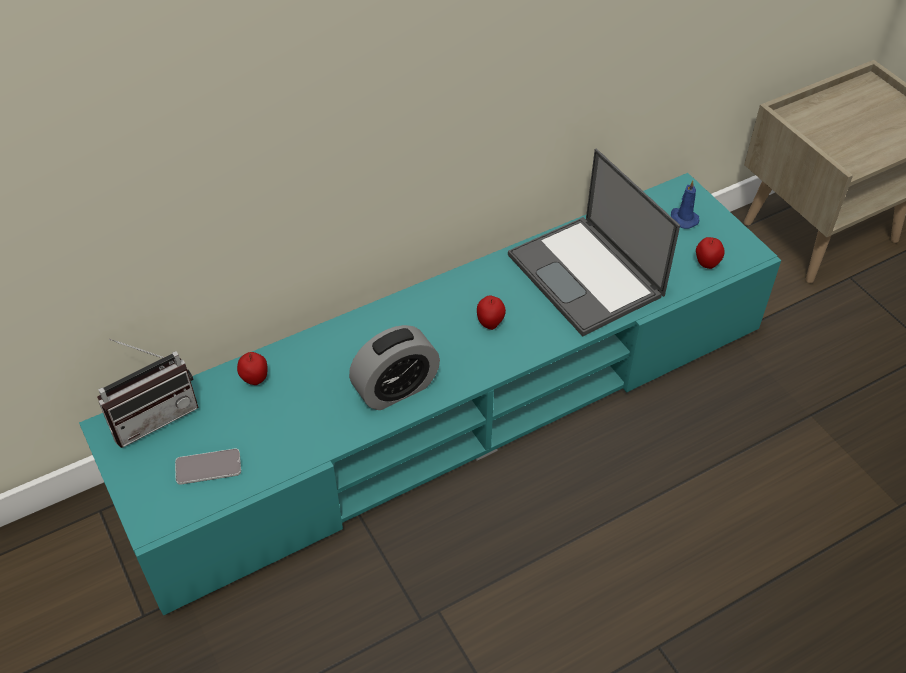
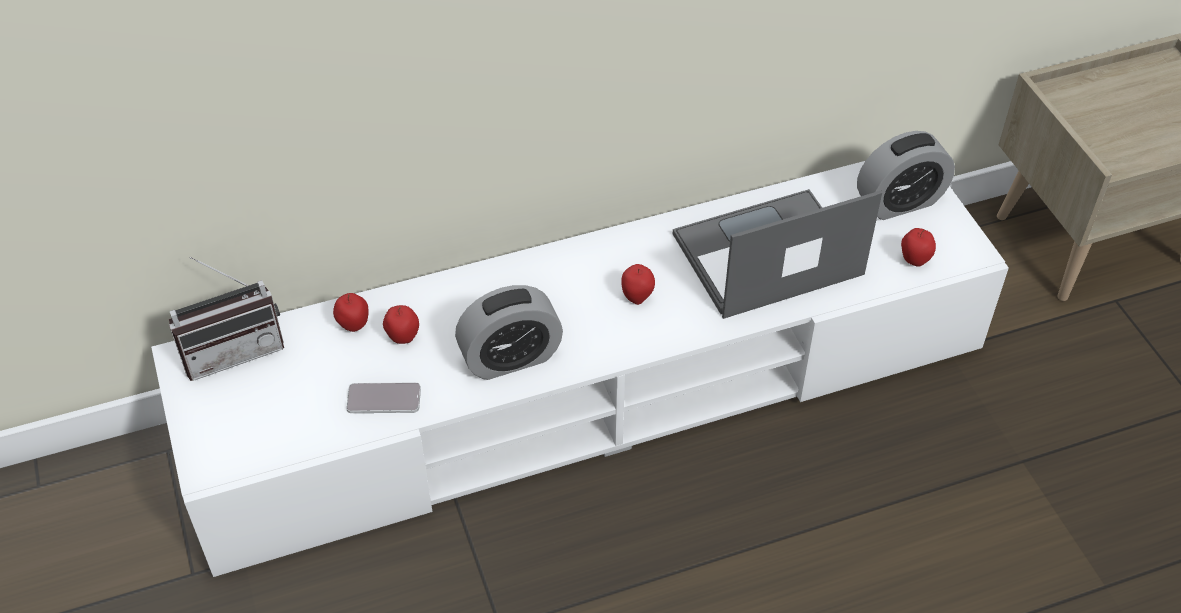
camera: 10 degrees right, 0 degrees up
(208, 467) = (281, 416): phone -> phone (384, 399)
(300, 384) = (403, 338): none -> apple
(454, 407) = (592, 390): turquoise tv stand -> white tv stand
(587, 276) = (765, 256): laptop -> laptop turned 90 degrees clockwise
(683, 219) = (899, 202): blue candle -> alarm clock

